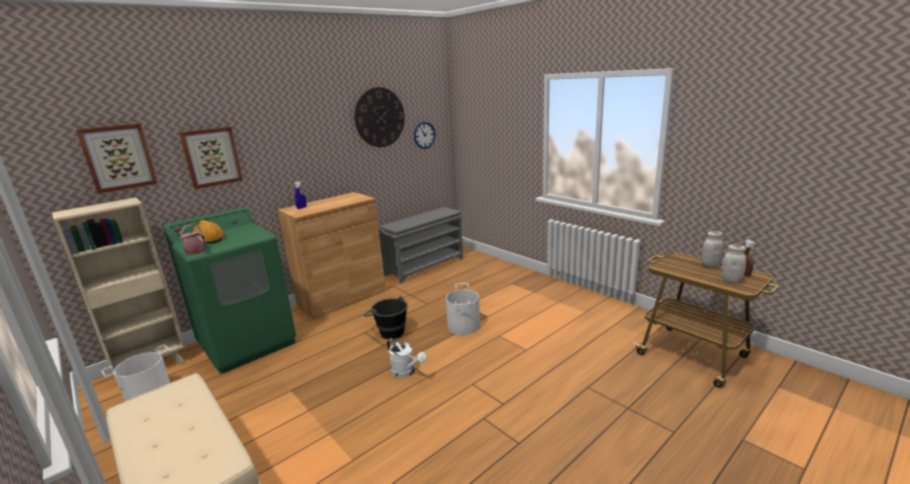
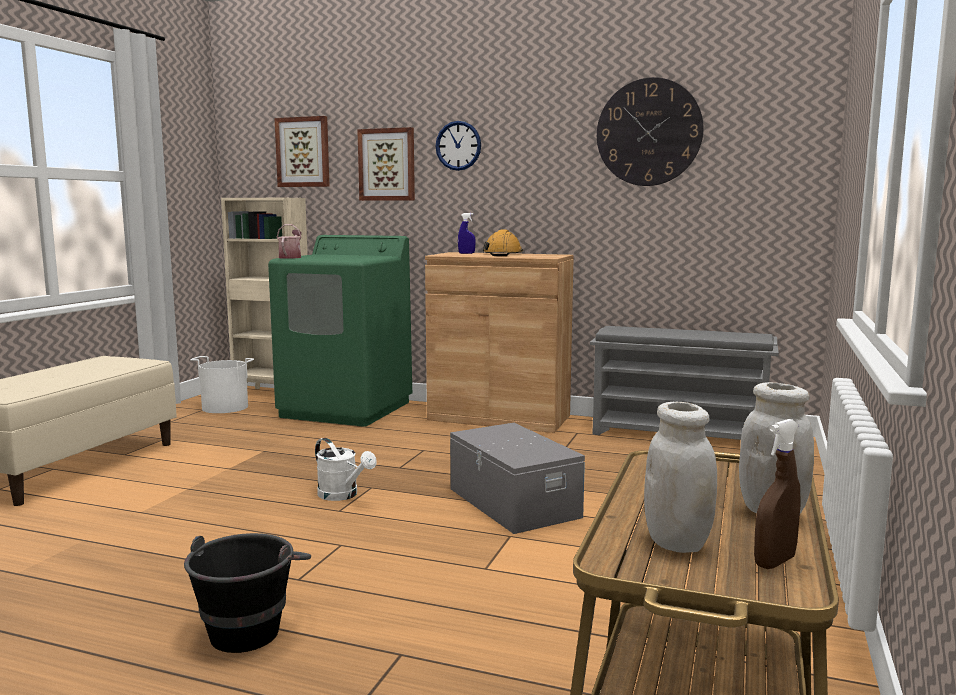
camera: 60 degrees right, 10 degrees down
(208, 239) = (328, 256): orange hard hat -> orange hard hat (503, 254)
(388, 331) = (439, 461): black bucket -> black bucket (251, 626)
(406, 372) = (343, 495): white watering can -> white watering can turned 60 degrees counterclockwise
(424, 135) = (750, 176): wall clock -> wall clock (458, 145)
(464, 326) = (512, 503): white bucket -> grey storage box

